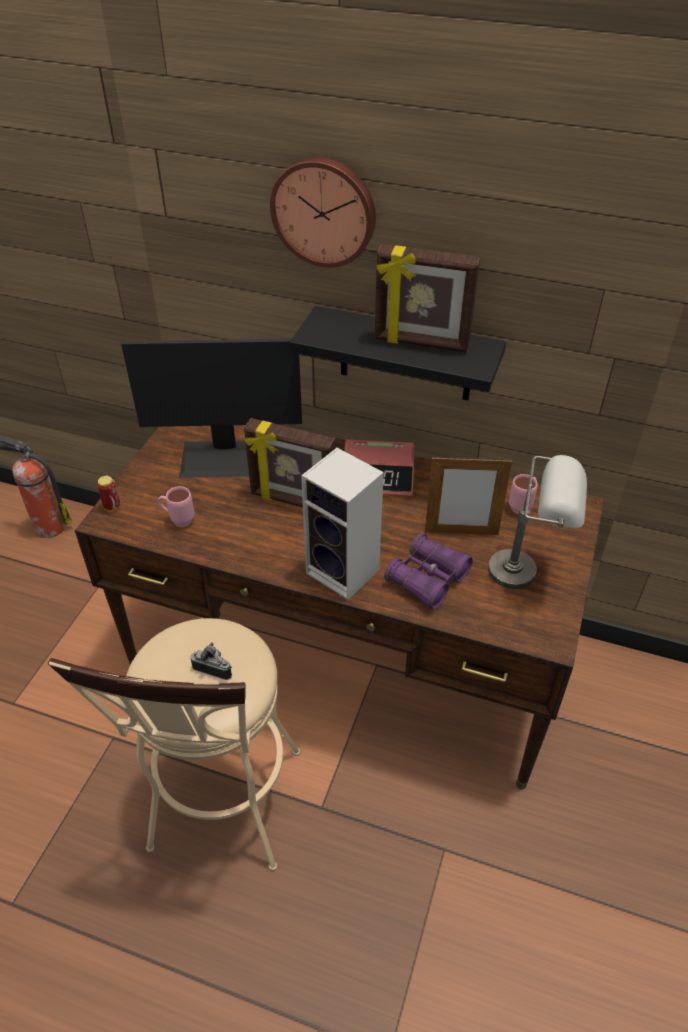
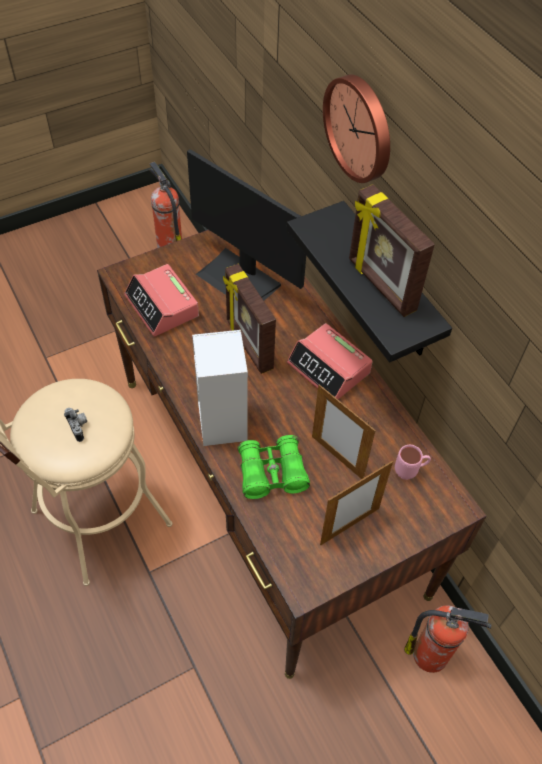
camera: 40 degrees right, 10 degrees up
(112, 507) = (134, 268): can -> none
(178, 520) = (162, 306): pink mug -> alarm clock
(427, 579) = (272, 473): purple binoculars -> green binoculars
(529, 572) = (349, 526): grey table lamp -> picture frame
(599, 680) = (432, 655): none -> fire extinguisher

